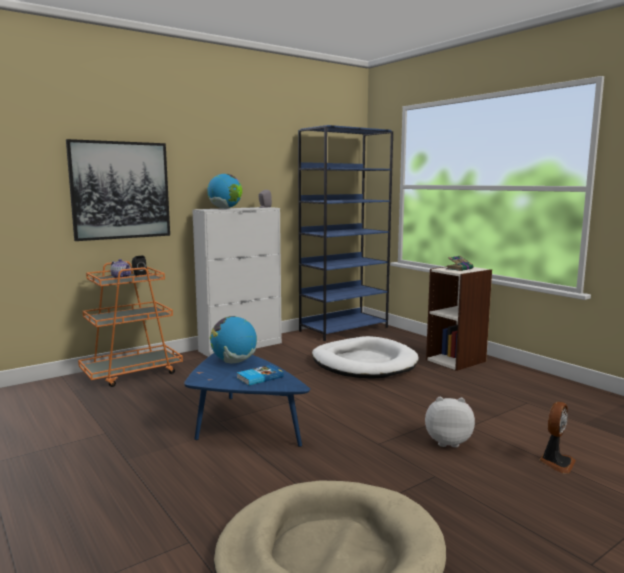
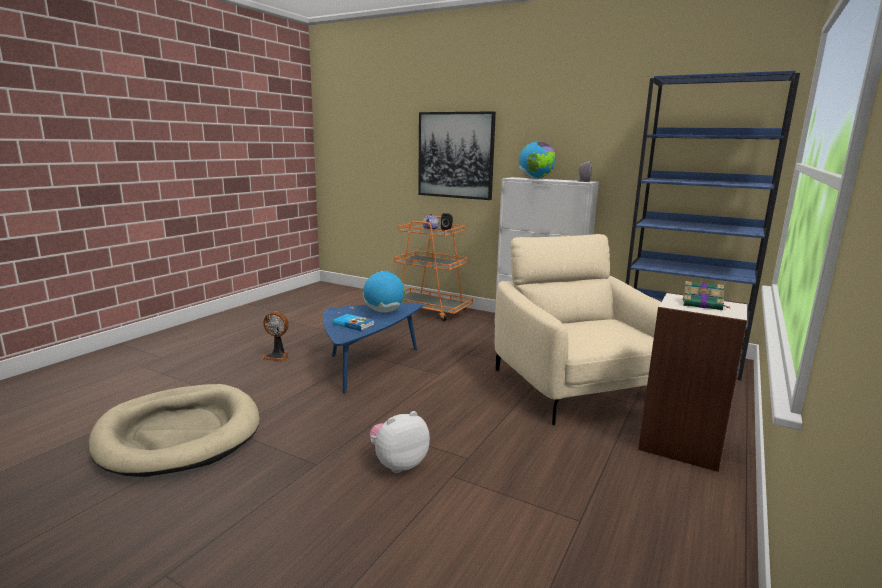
camera: 65 degrees right, 5 degrees up
(363, 363) = (577, 387): white dog bed -> beige armchair
(447, 442) = (398, 464): plush toy -> plush toy turned 105 degrees counterclockwise
(556, 462) = (389, 551): fan -> fan (277, 356)

